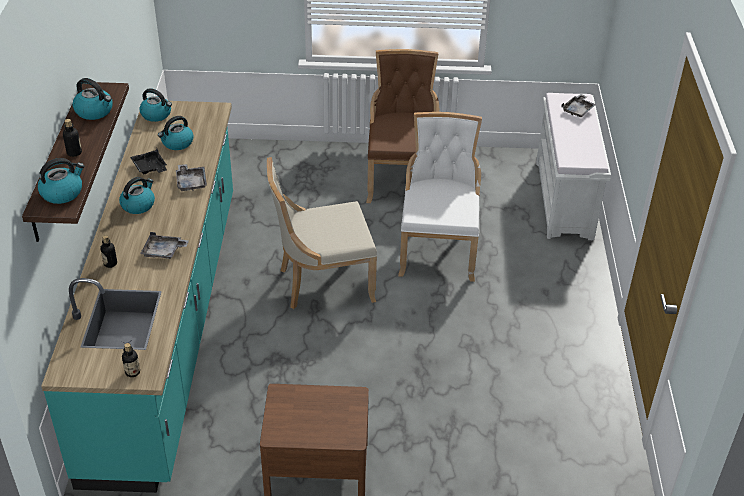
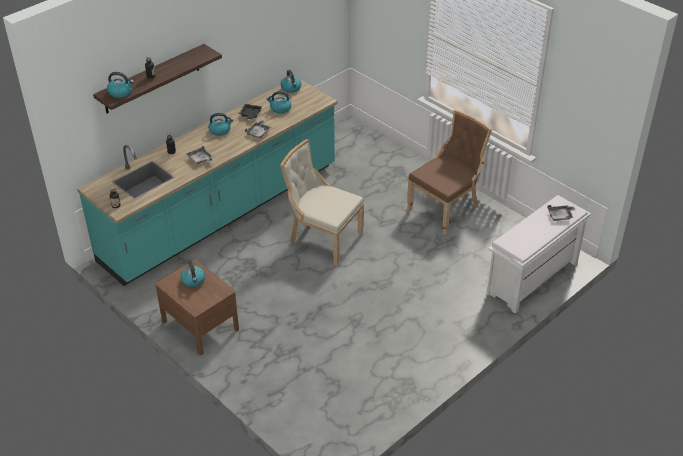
camera: 45 degrees right, 0 degrees up
(95, 111) = (187, 61): kettle -> kettle (193, 280)
(438, 249) = (410, 260): white chair -> none

